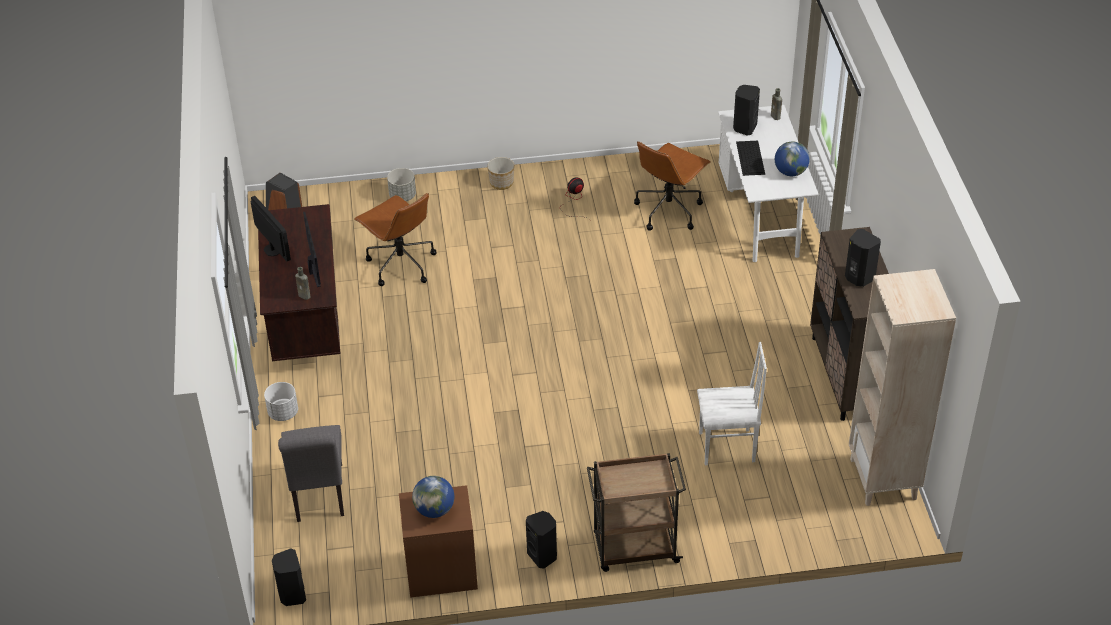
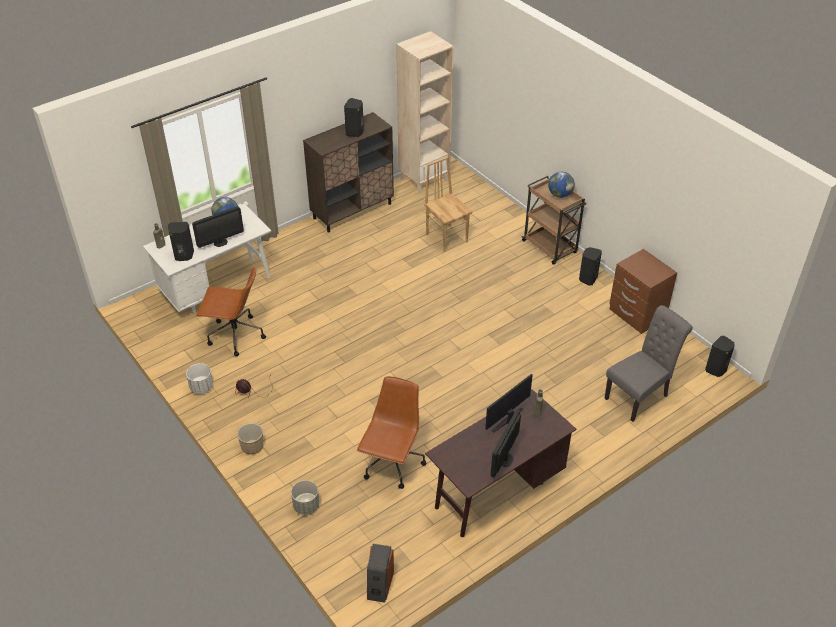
camera: 120 degrees left, 0 degrees up
(283, 413) = (591, 454): white planter -> white planter (201, 387)
(434, 510) = (646, 268): globe -> globe (560, 195)
(727, 448) = (447, 237): white chair -> brown chair
(750, 158) = (220, 242): keyboard -> monitor

